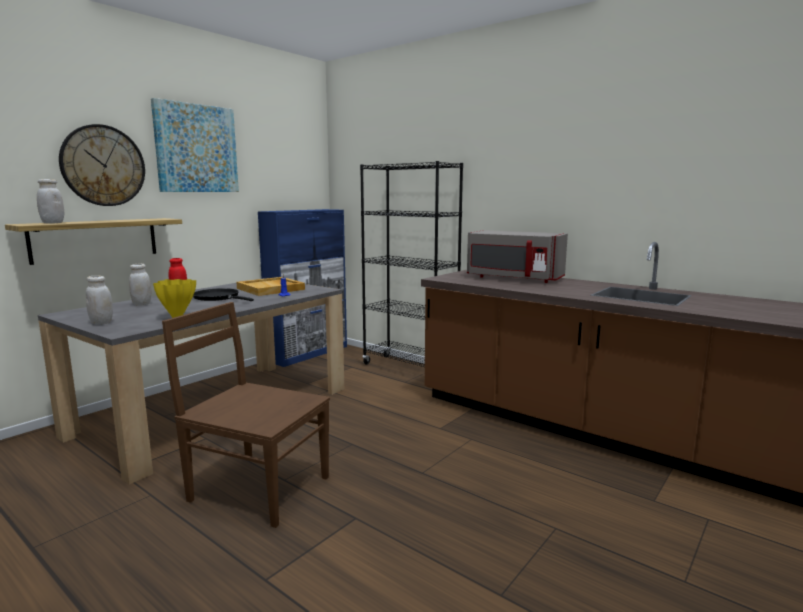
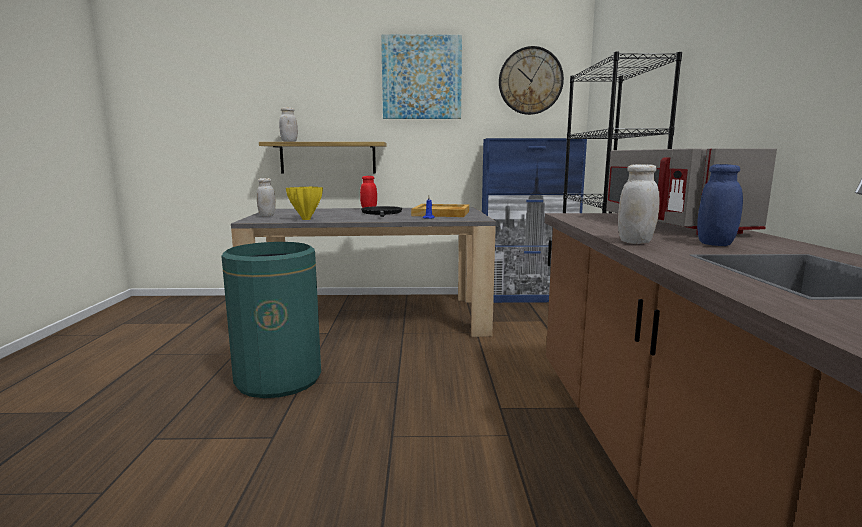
camera: 50 degrees right, 0 degrees up
(103, 166) = (338, 97): wall clock -> wall clock (530, 81)
(142, 304) = (328, 210): white jar -> white jar (635, 242)
(257, 488) = (278, 379): brown chair -> green trash can
(572, 287) = (715, 244): none -> blue jar

